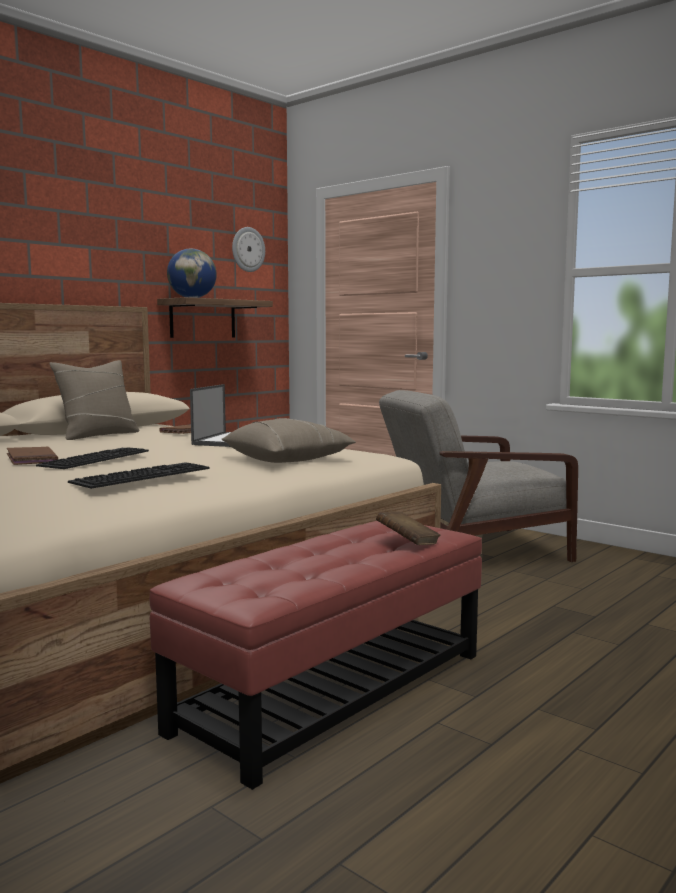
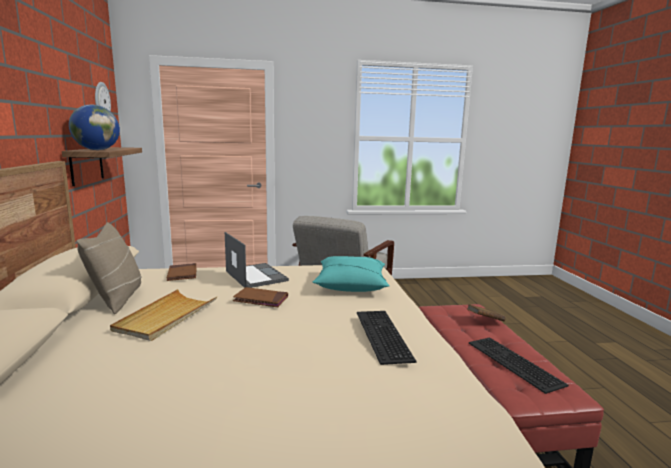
camera: 50 degrees left, 5 degrees up
(32, 459) = (209, 351): brown book -> brown book (261, 299)
(82, 446) = (166, 317): none -> beige tray
(94, 458) = (264, 329): keyboard -> keyboard (511, 362)
(288, 459) = (351, 285): beige pillow -> turquoise pillow

